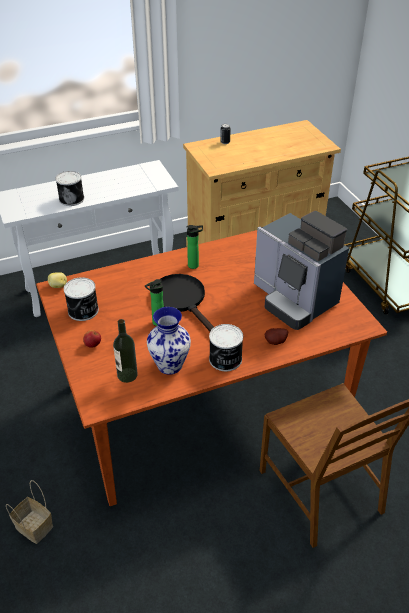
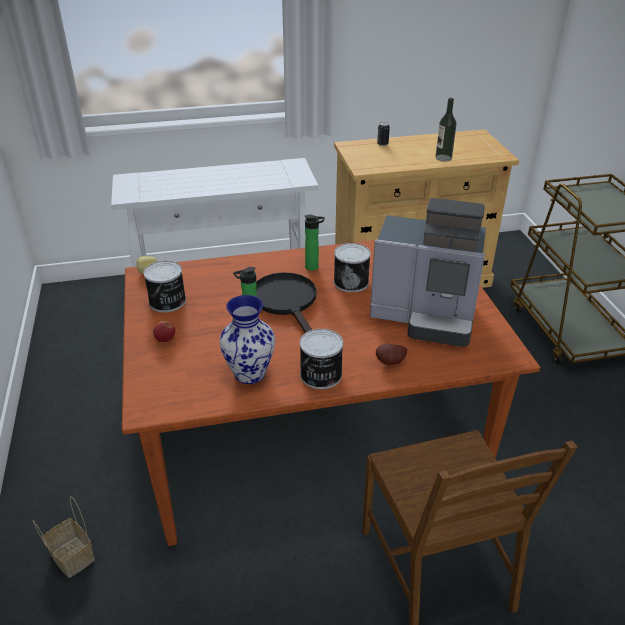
camera: 10 degrees right, 5 degrees down
(72, 199) = (195, 187): can -> can (351, 281)
(127, 375) = (194, 378): bottle -> bottle (443, 158)
(294, 299) = (426, 316): coffee machine -> coffee machine turned 45 degrees counterclockwise

